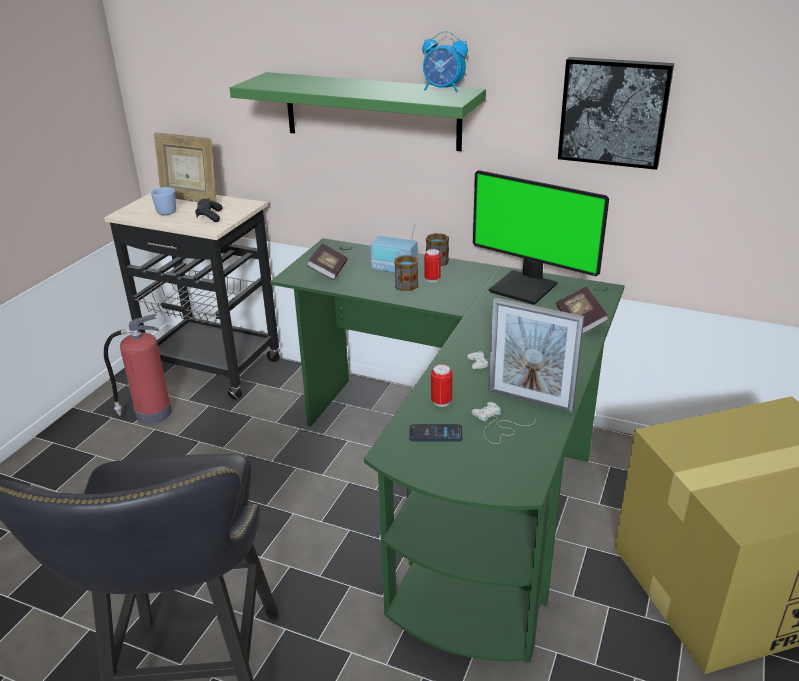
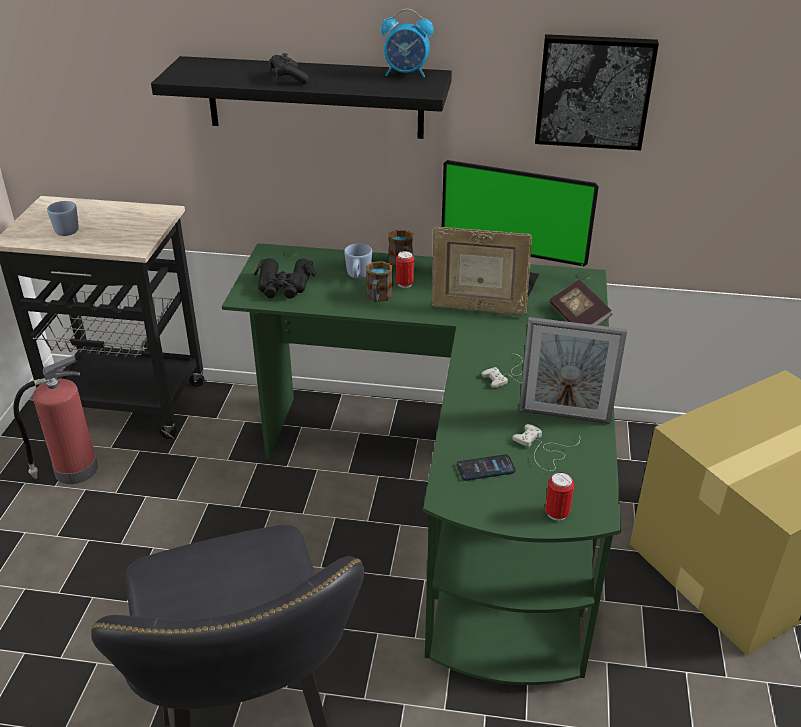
camera: 15 degrees left, 5 degrees up
(190, 200) = (87, 211): picture frame -> picture frame (478, 308)
(209, 216) = (124, 232): black game controller -> black game controller (288, 78)
(328, 271) = (284, 286): book -> black binoculars
(371, 111) = (315, 97): green shelf -> black shelf
(394, 270) = (358, 276): radio -> blue mug
(441, 402) = (476, 430): can -> can (557, 513)

